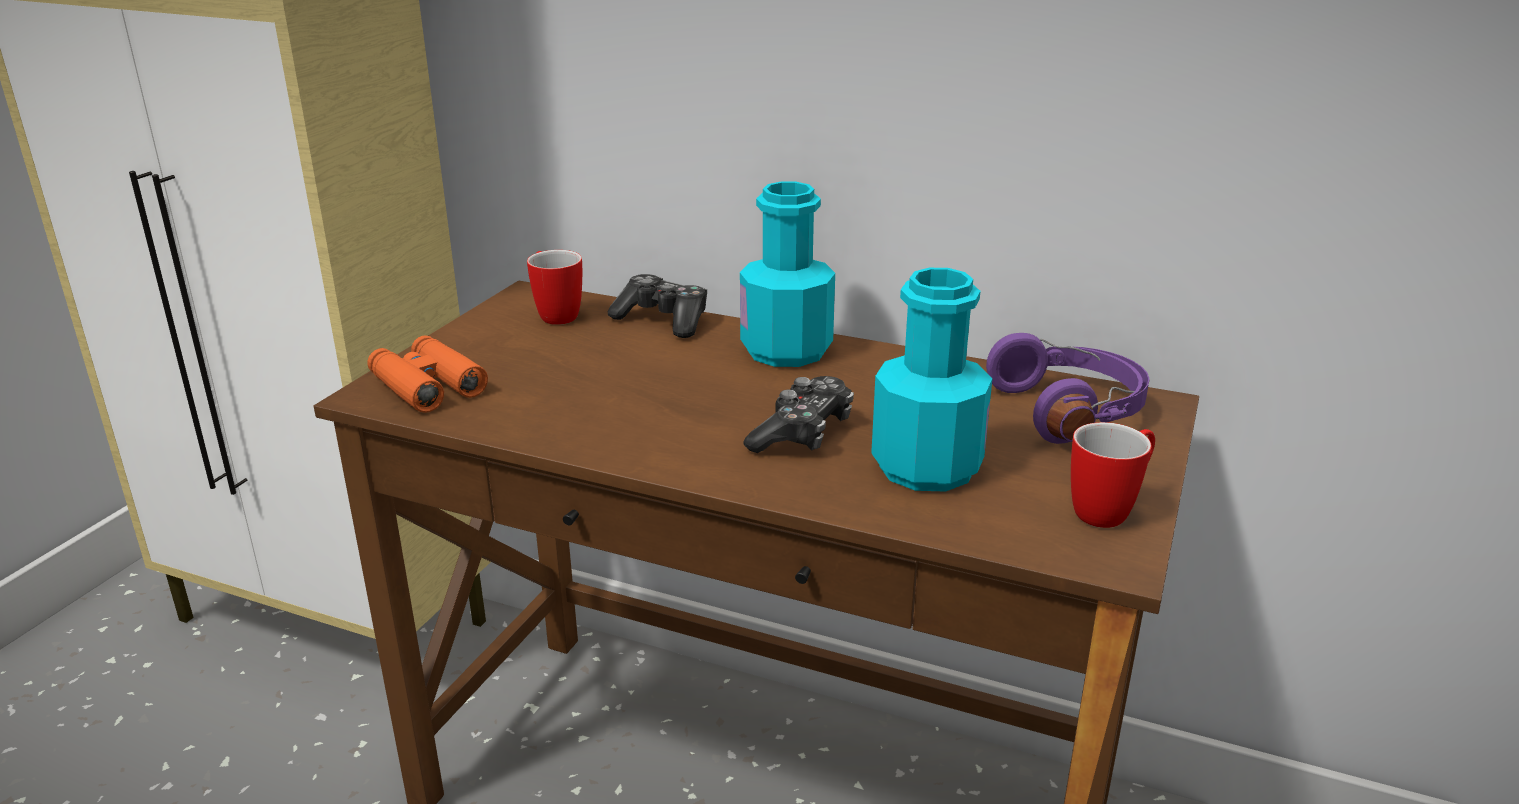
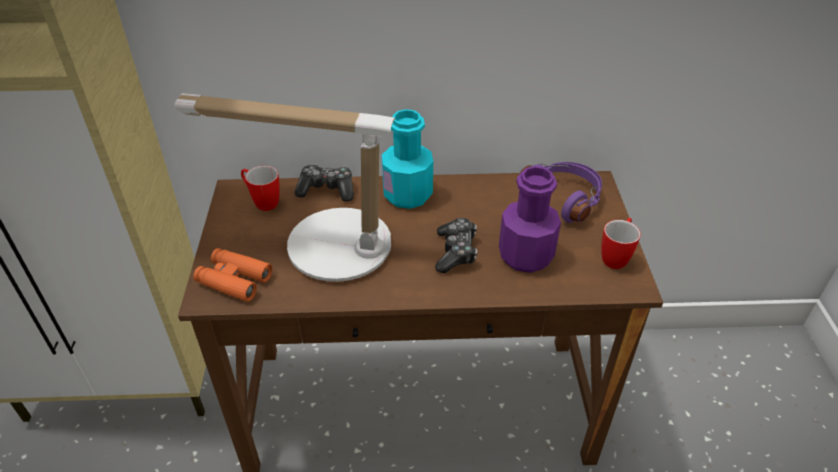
camera: 25 degrees left, 15 degrees up
(598, 379) = (325, 245): none -> table lamp
(926, 467) = (525, 255): turquoise bottle -> purple bottle

